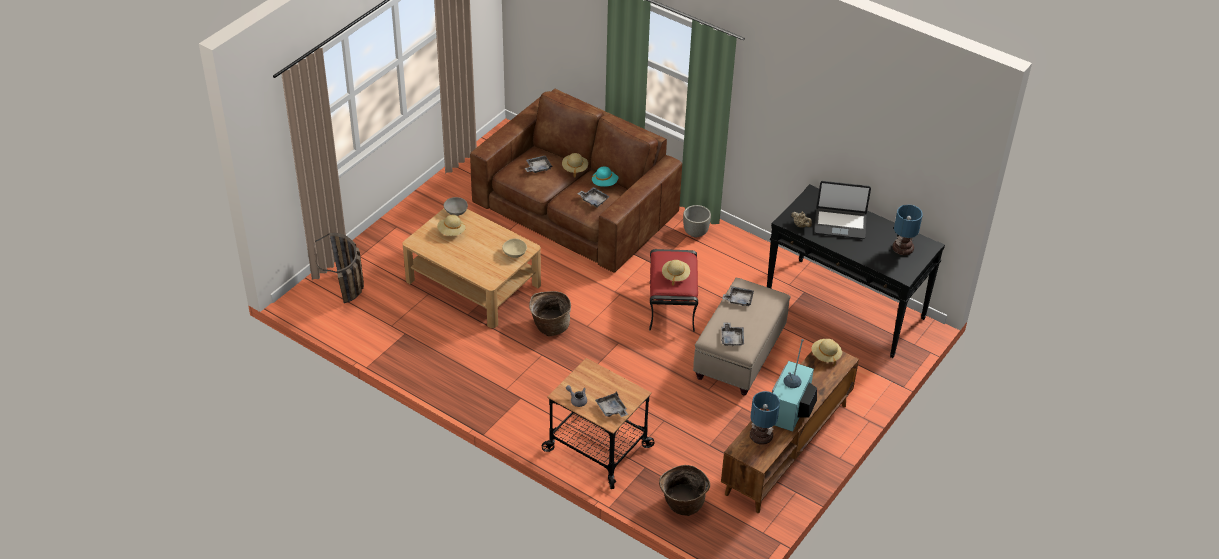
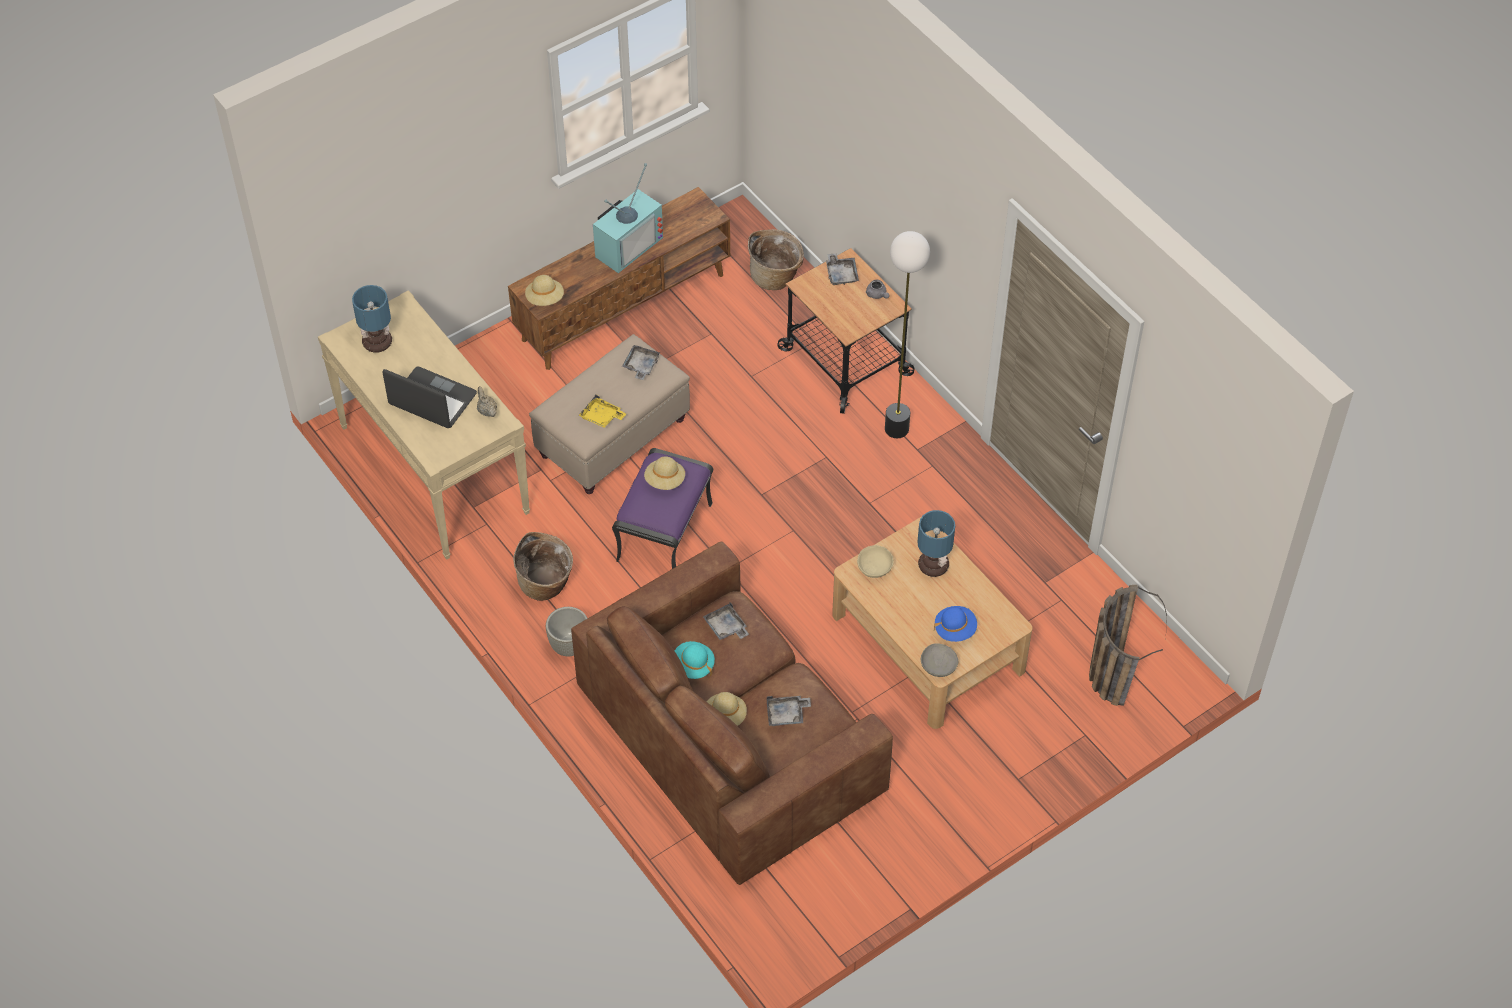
camera: 160 degrees left, 10 degrees up
(451, 232) = (955, 629): beige hat -> blue hat
(540, 408) = (896, 429): none -> floor lamp
(550, 326) = (843, 542): basket -> basket (546, 584)
(671, 305) = (665, 532): red ottoman -> purple ottoman
(739, 299) = (601, 417): grey tray -> yellow tray
(762, 437) = (678, 224): table lamp -> table lamp (932, 565)
(845, 307) = (433, 469): black console table -> beige console table

